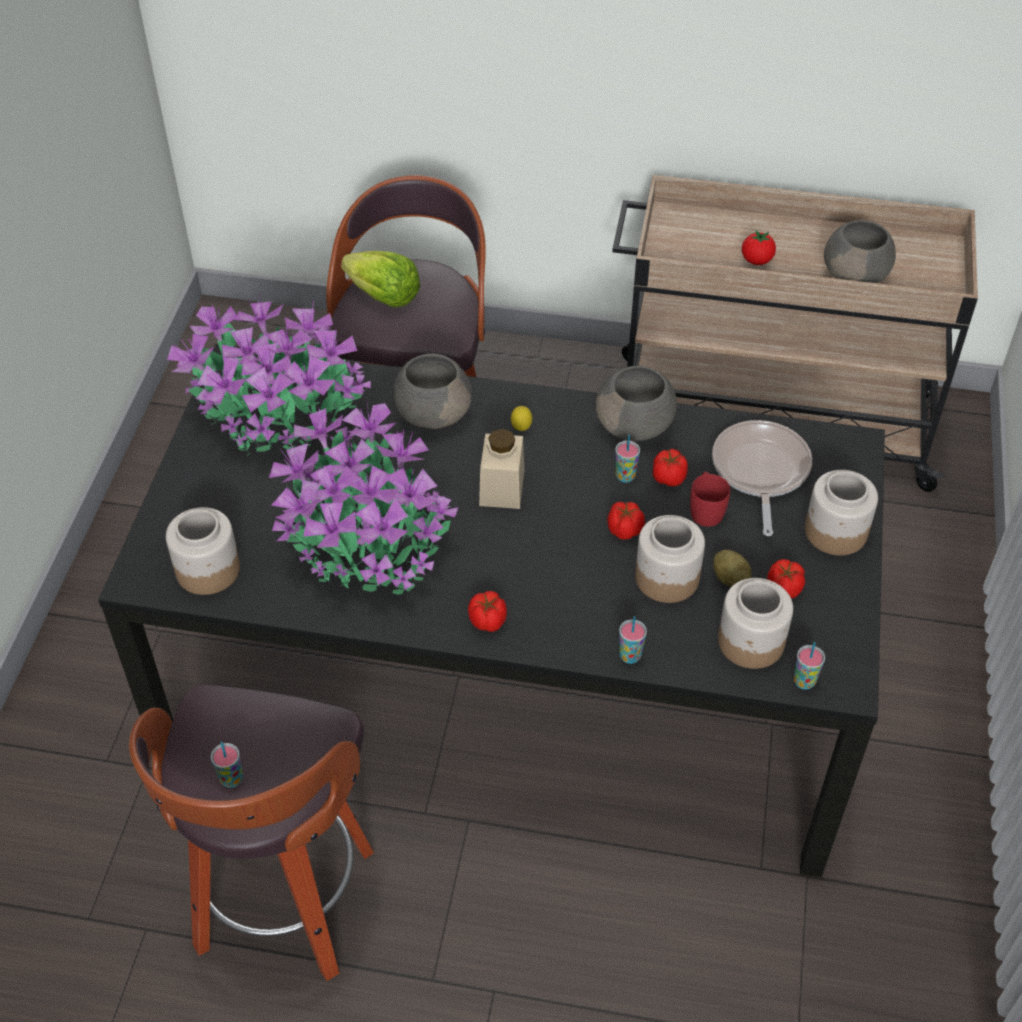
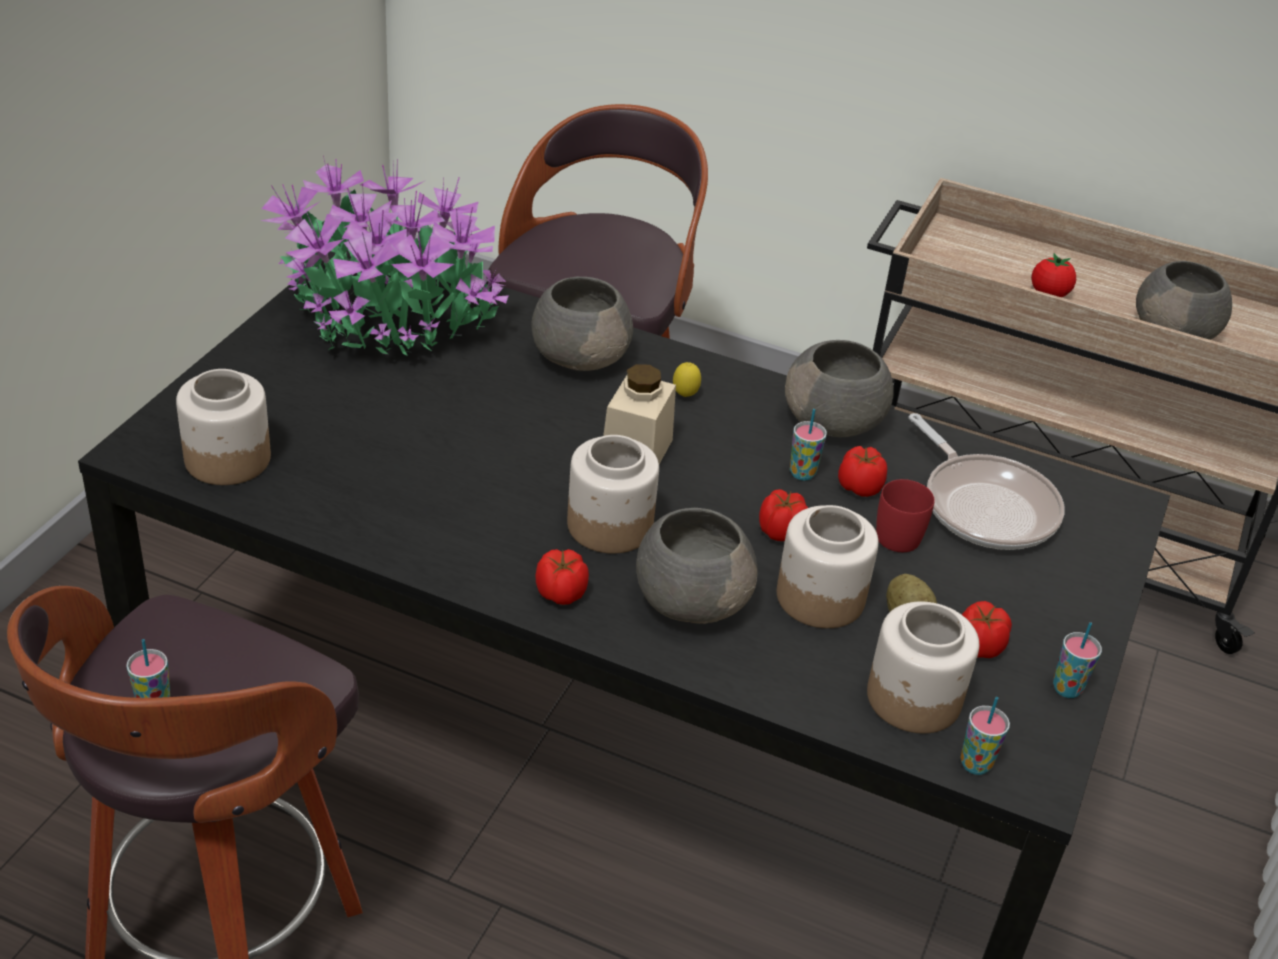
camera: 10 degrees right, 10 degrees down
(366, 542) = (438, 472): potted plant -> none
(383, 296) = (570, 240): lettuce -> none
(579, 602) = (690, 599): none -> grey bowl
(630, 656) = (738, 677): cup -> cup (1067, 689)
(760, 471) = (985, 506): frying pan -> frying pan turned 135 degrees clockwise
(835, 532) = (1070, 596): jar -> jar (609, 526)

